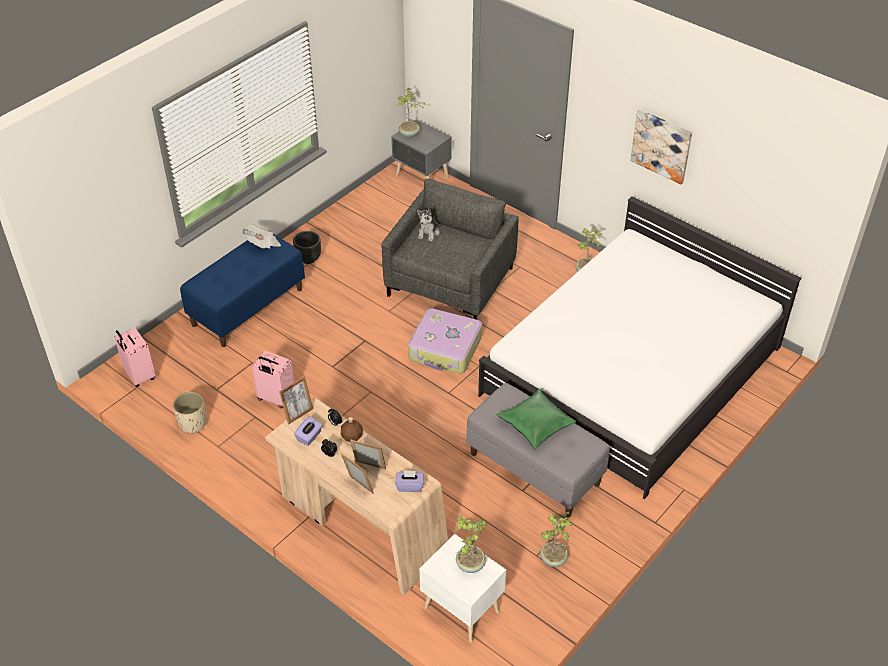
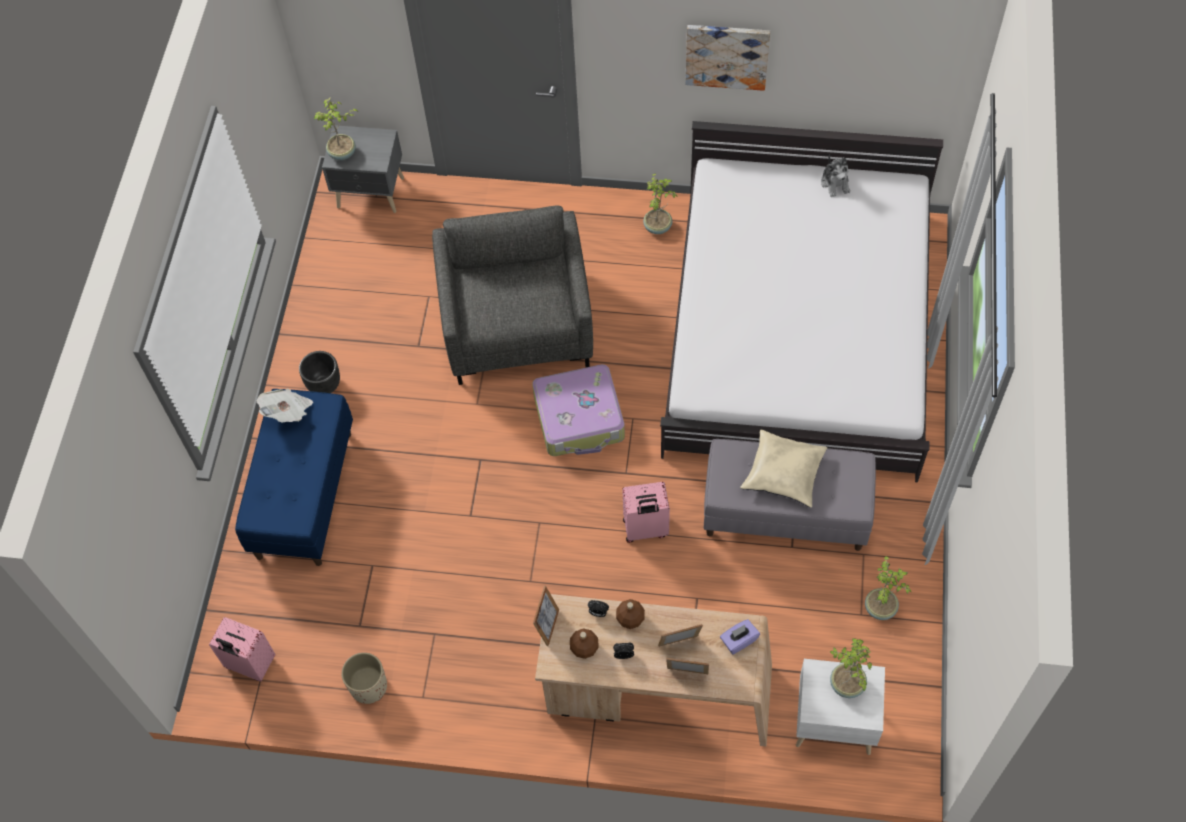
camera: 30 degrees left, 15 degrees up
(275, 398) = (438, 596): pink suitcase -> pink suitcase (645, 529)
(309, 437) = (584, 647): purple tissue box -> brown bottle
(428, 233) = (481, 287): plush toy -> plush toy (835, 183)
(536, 424) = (784, 473): green pillow -> beige pillow

